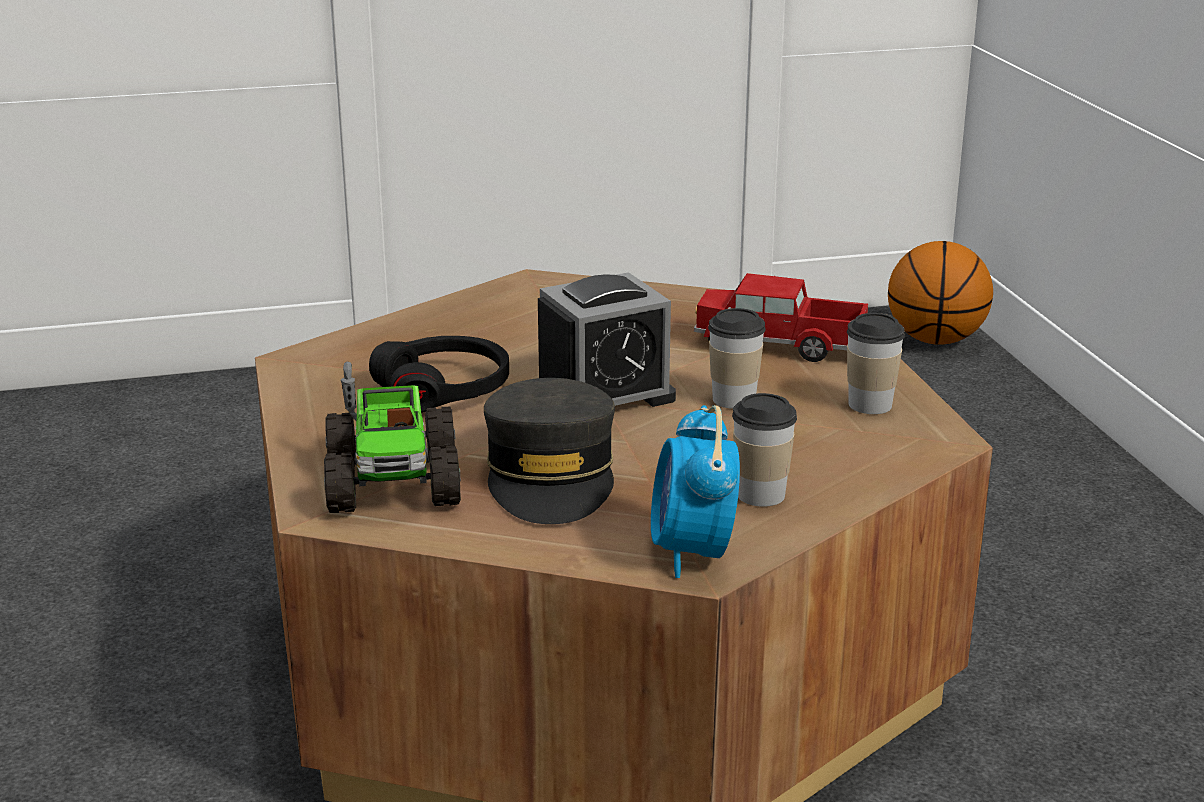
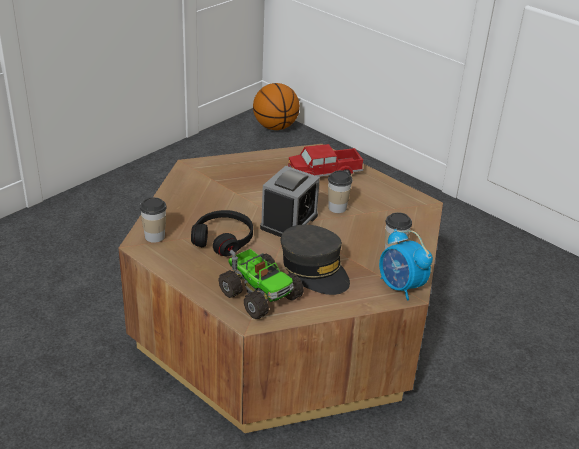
camera: 35 degrees left, 10 degrees up
(870, 405) = (385, 195): cup -> cup (154, 236)

